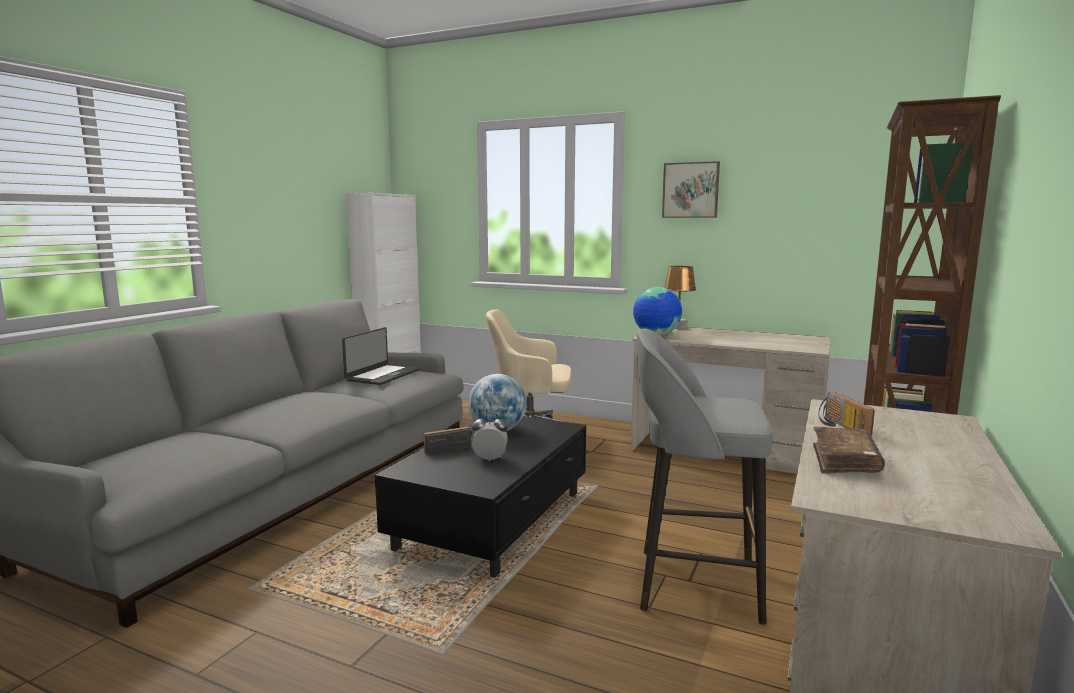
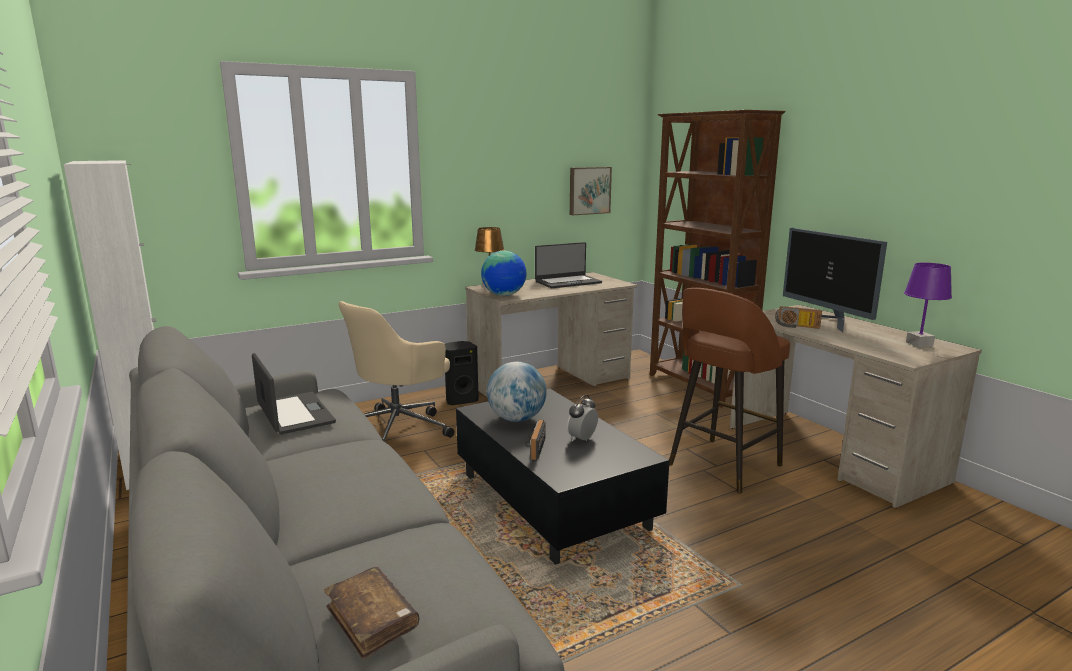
camera: 55 degrees left, 5 degrees up
(616, 435) = (461, 400): none -> black speaker
(691, 190) = (483, 155): picture -> picture (589, 190)
(693, 584) = (722, 466): grey stool -> brown stool
(760, 338) = (567, 282): none -> laptop
(845, 461) = (856, 342): brown book -> brown book (372, 620)
(918, 437) = (826, 321): none -> monitor
(950, 500) = (919, 344): none -> purple table lamp

